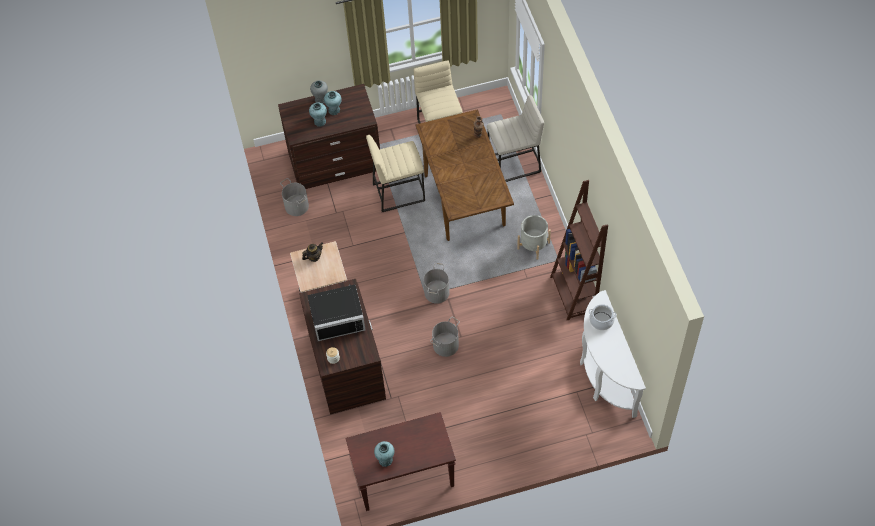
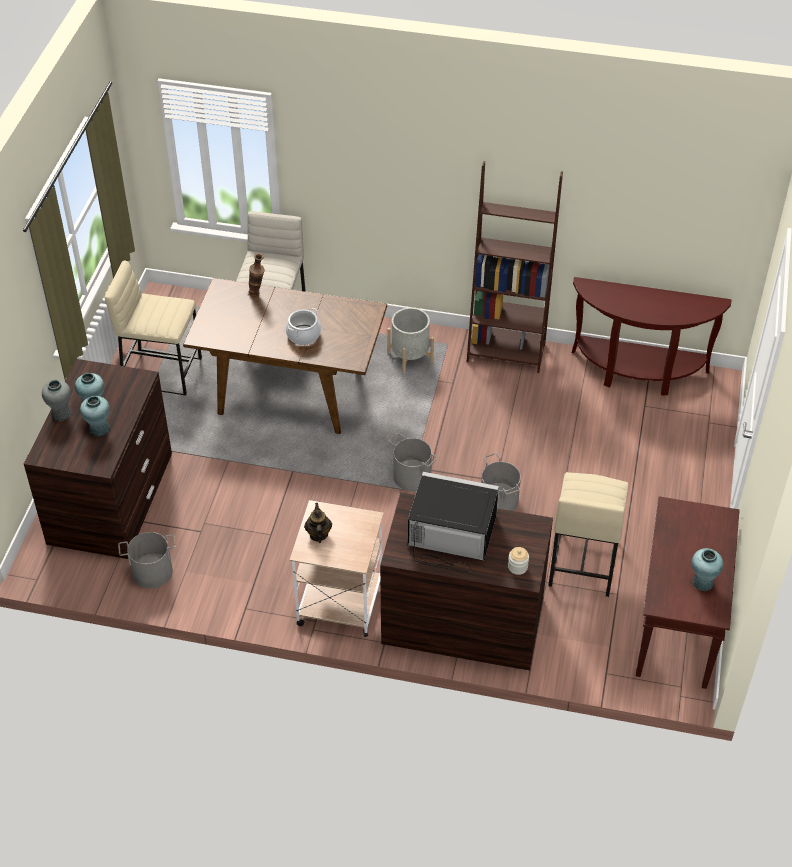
camera: 65 degrees left, 10 degrees down
(337, 316) = (450, 536): black microwave -> black microwave turned 90 degrees counterclockwise
(398, 192) = (223, 451): beige stool -> beige stool (583, 562)
(601, 321) = (616, 297): cooking pot -> cooking pot (303, 335)
(604, 376) = (637, 373): white console table -> brown console table

